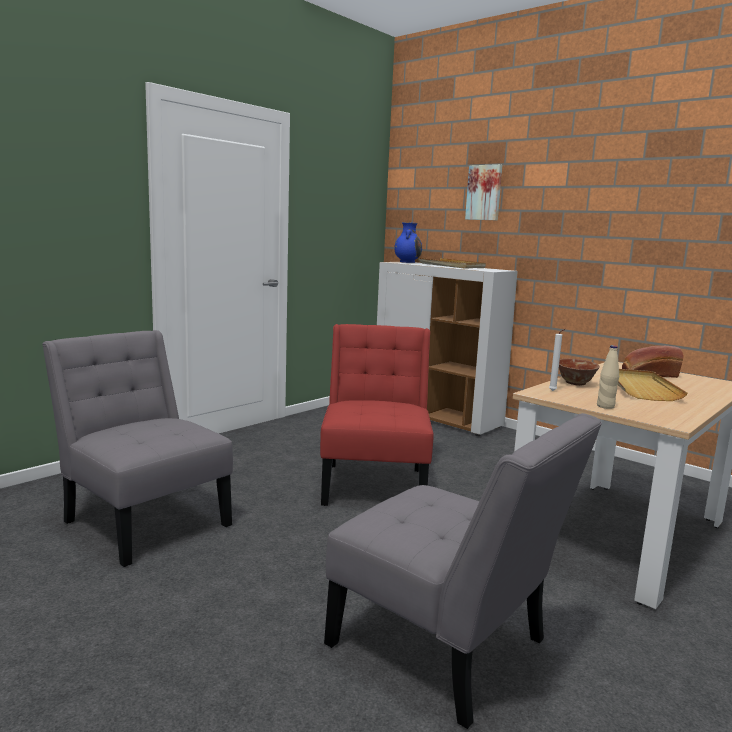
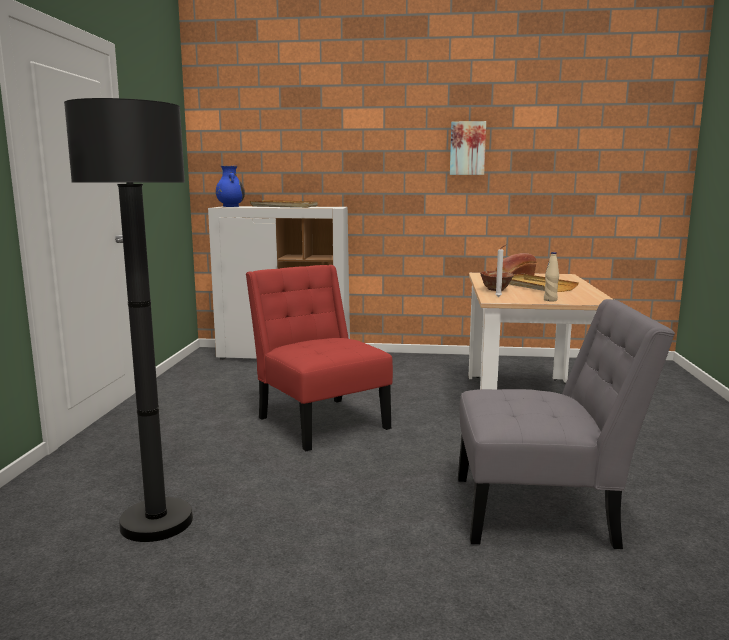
camera: 35 degrees left, 0 degrees up
(144, 520) = (156, 522): grey chair -> black floor lamp
(484, 192) = (304, 135): picture -> picture (467, 148)

